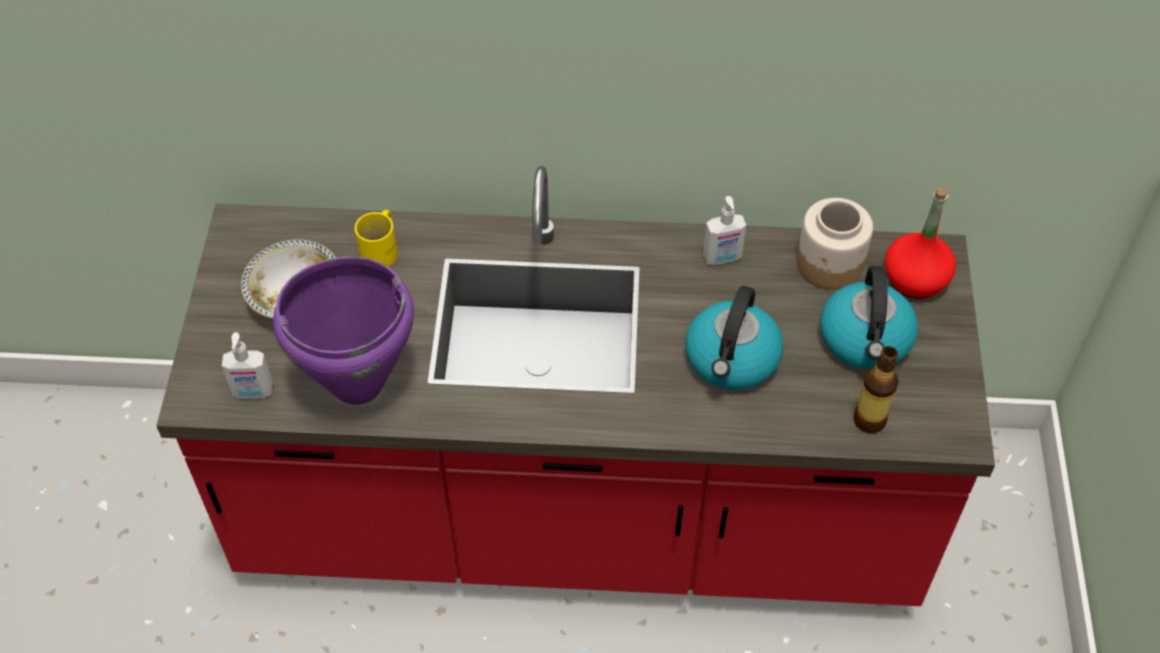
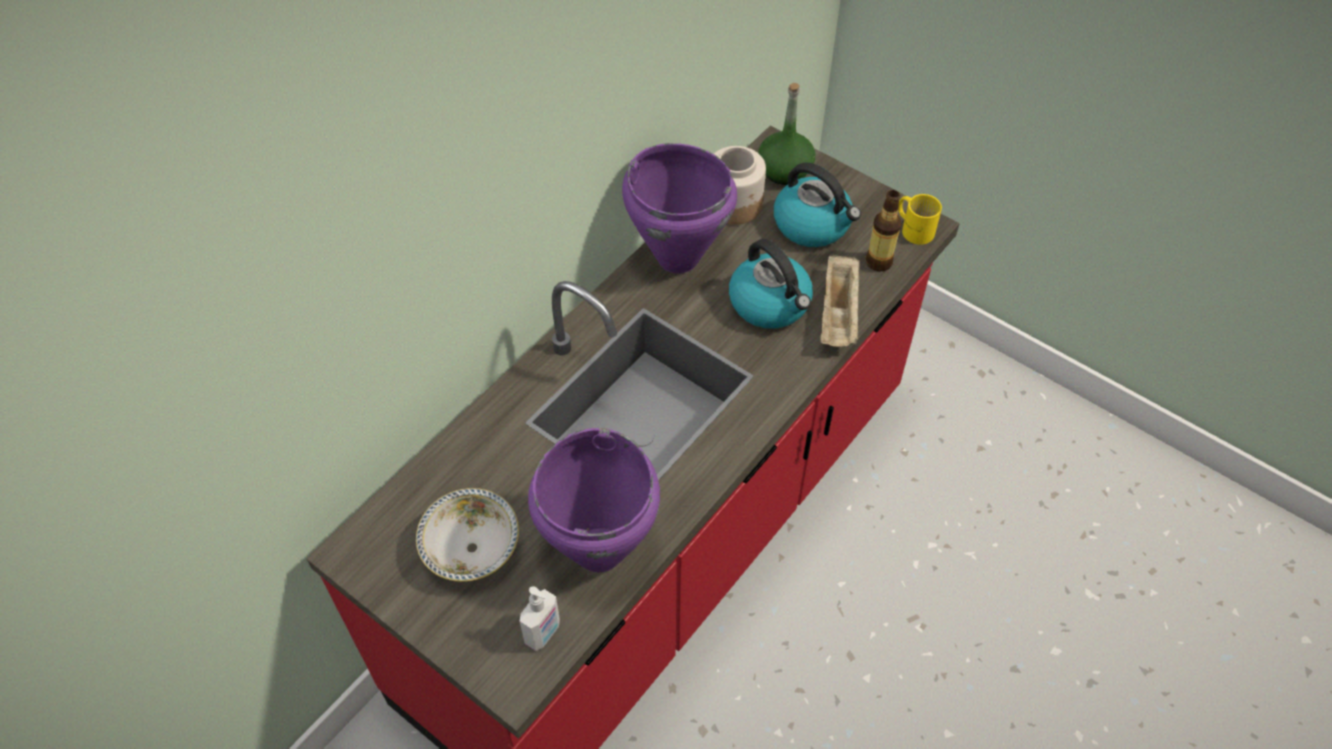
camera: 55 degrees left, 0 degrees up
(383, 249) = (476, 459): yellow mug -> yellow mug (914, 227)
(722, 258) = (677, 257): soap dispenser -> purple cooking pot
(769, 421) = (839, 314): none -> beige tray
(915, 279) = (784, 170): red bottle -> green bottle

